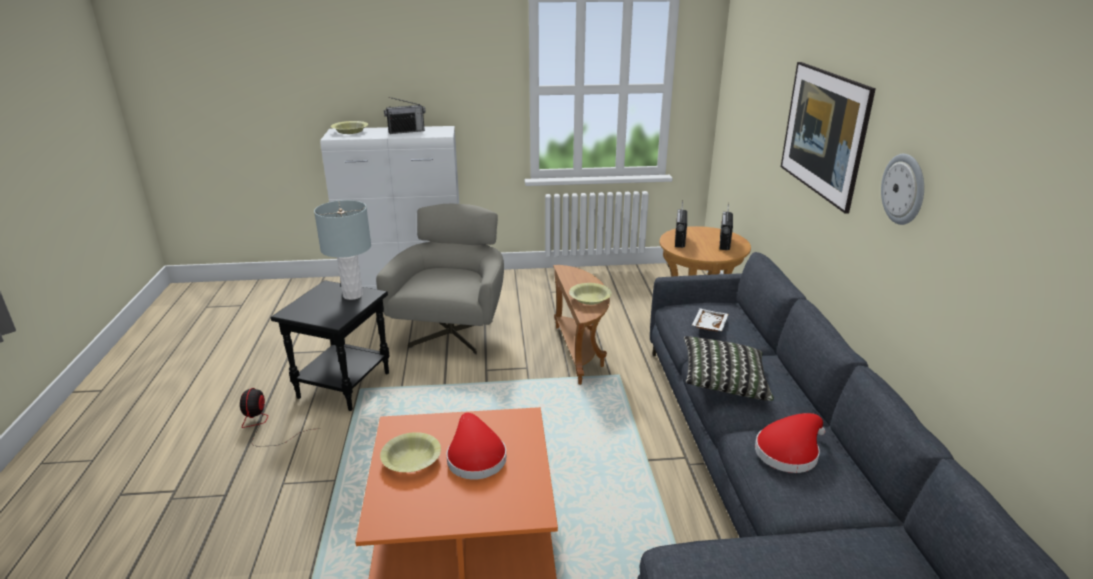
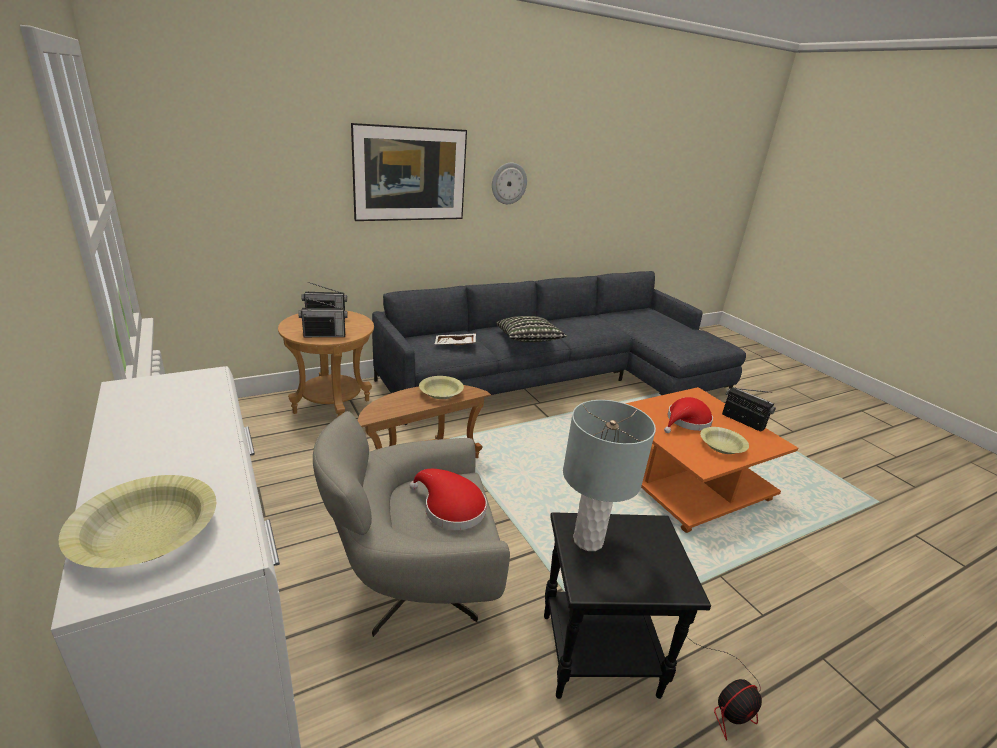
camera: 115 degrees left, 0 degrees up
(406, 131) = (162, 430): radio -> radio (742, 421)
(789, 451) = (579, 326): red hat -> red hat (450, 508)

